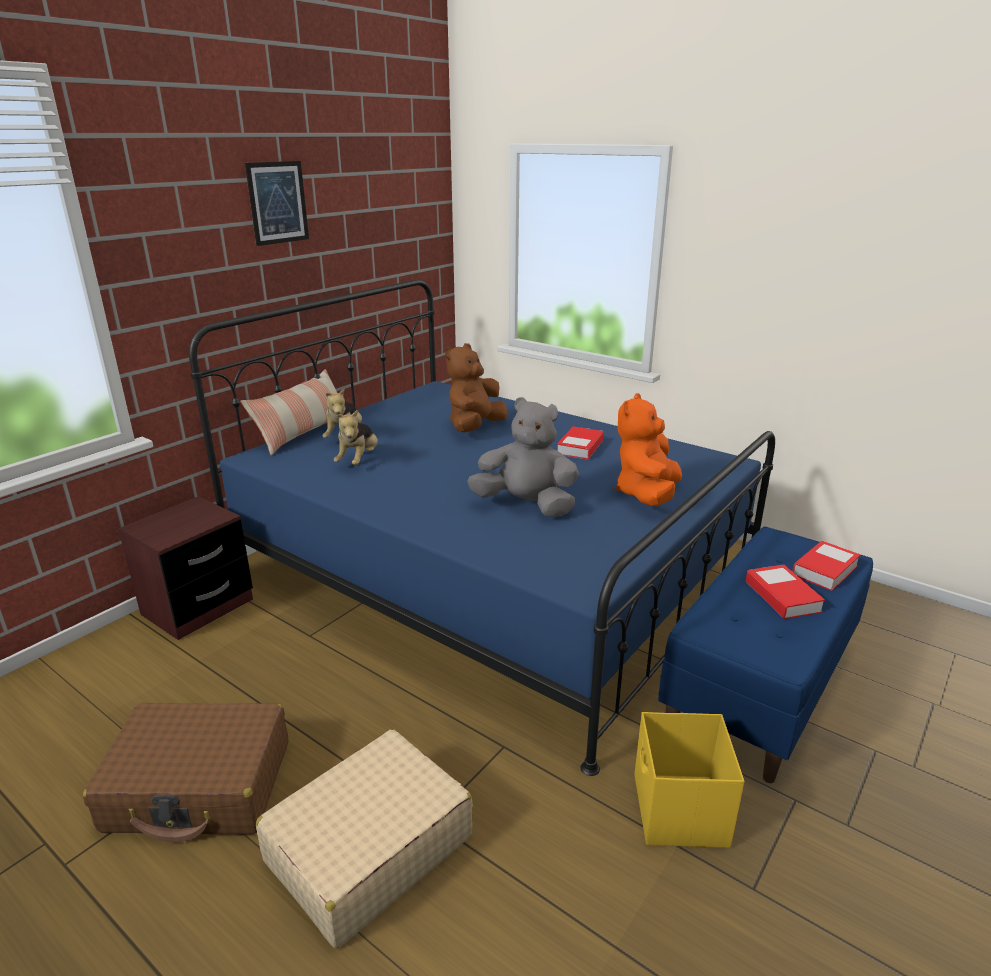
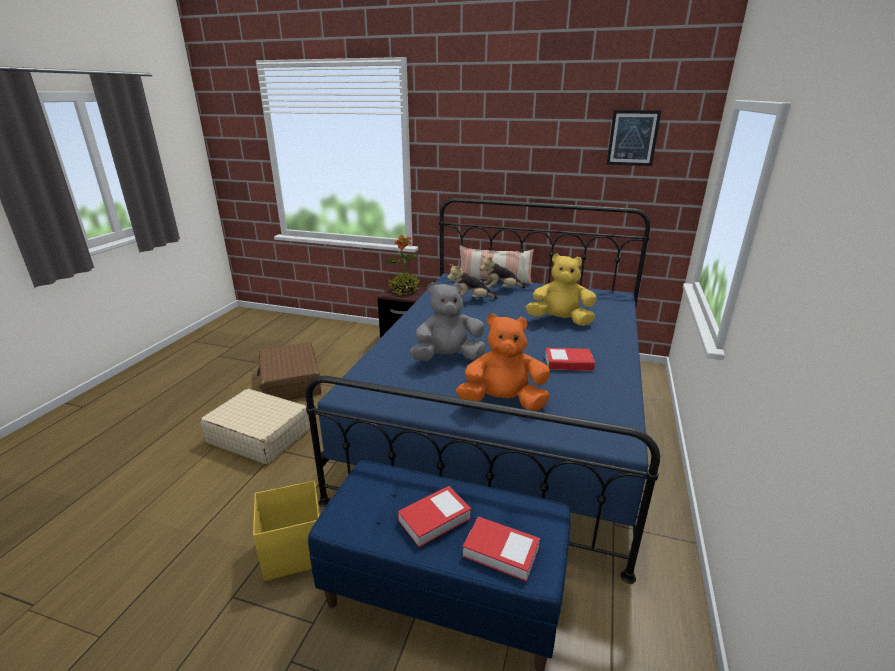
camera: 70 degrees right, 0 degrees up
(172, 522) = (404, 290): none -> potted plant
(278, 202) = (524, 135): picture -> picture (633, 138)
(475, 427) = (560, 321): brown plush toy -> yellow plush toy
(526, 505) = (448, 358): grey plush toy -> grey plush toy turned 105 degrees counterclockwise

